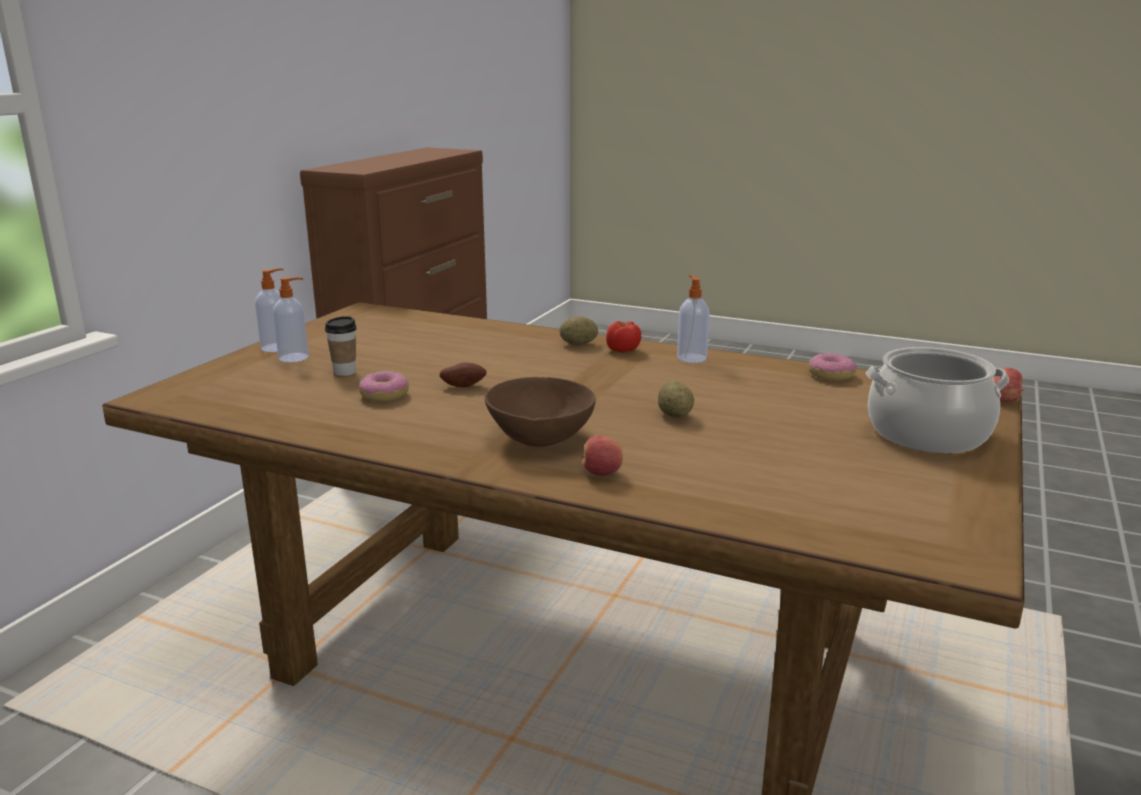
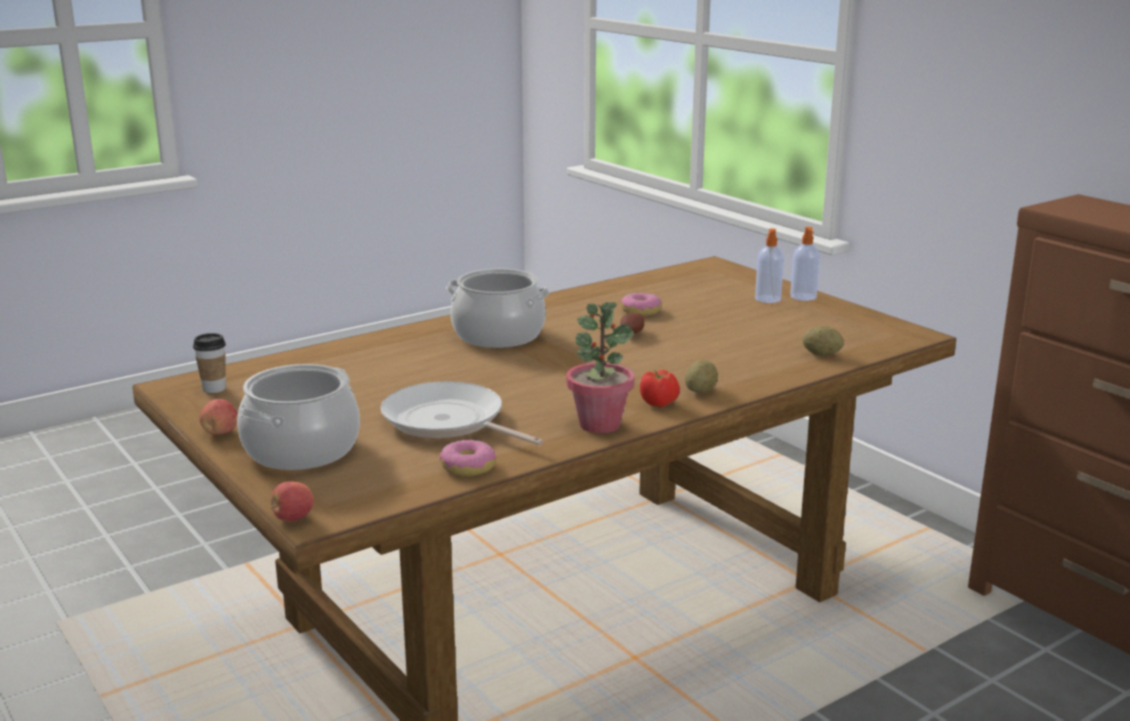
camera: 120 degrees right, 0 degrees up
(344, 372) = (711, 308): cup -> cup (214, 389)
(541, 438) = (498, 335): brown bowl -> cooking pot
(601, 473) = (421, 338): apple -> apple (220, 432)
(674, 415) = (476, 379): potato -> potato (822, 354)
(691, 358) = (599, 424): soap dispenser -> potted plant
(777, 400) = (448, 422): none -> frying pan

